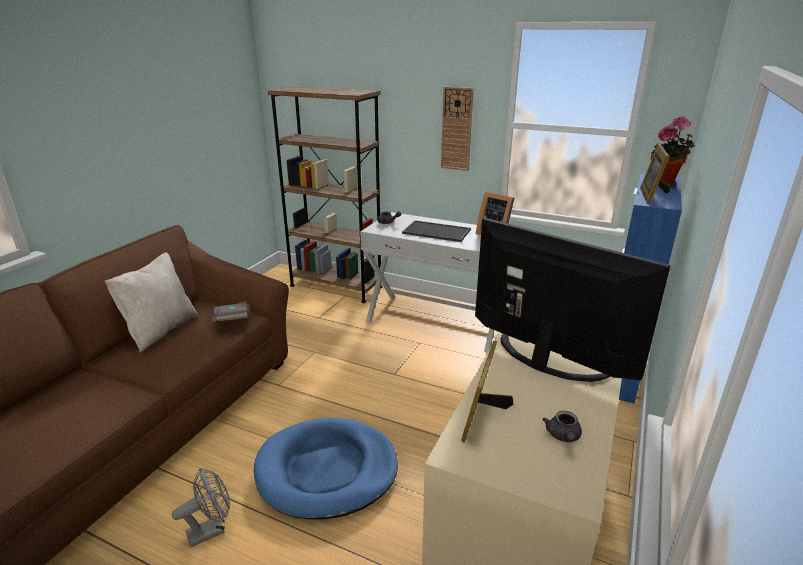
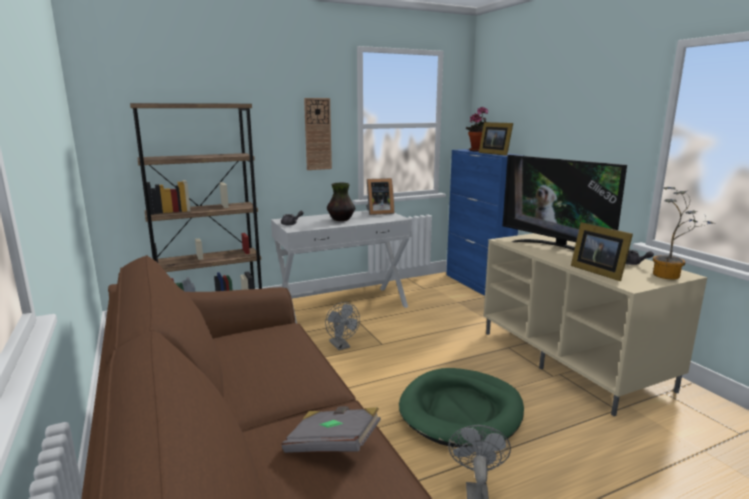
camera: 50 degrees left, 10 degrees down
(160, 330) = (232, 370): beige pillow -> none
(233, 321) = (283, 333): grey book -> grey book (332, 445)
(327, 471) = (461, 411): blue dog bed -> green dog bed
(364, 357) = (341, 346): none -> grey fan
(435, 232) = (341, 220): tray -> vase
(544, 362) = (555, 248): television -> television turned 120 degrees counterclockwise
(548, 483) = (670, 276): none -> potted plant

